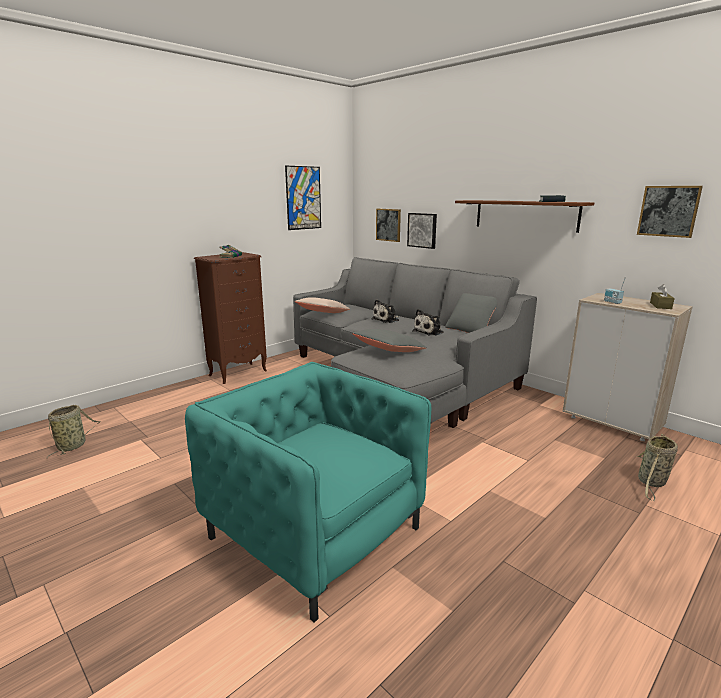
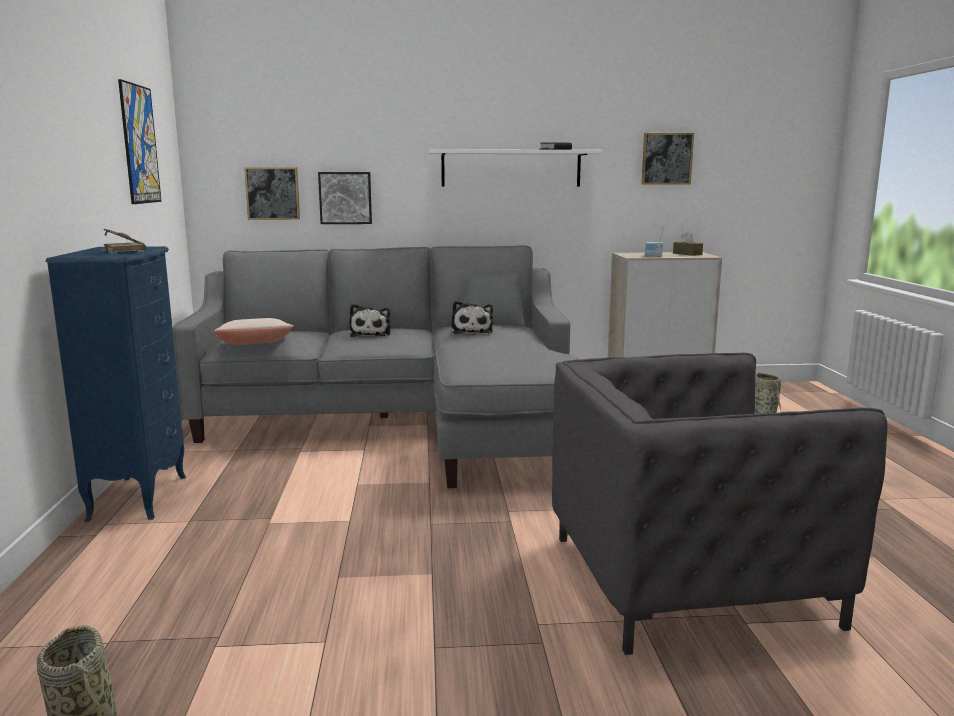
camera: 50 degrees left, 5 degrees down
(239, 373) = (142, 497): brown dresser -> blue dresser
(315, 531) = (686, 579): turquoise armchair -> grey armchair
(389, 351) = (500, 355): grey pillow -> none
(525, 215) = (511, 168): brown shelf -> white shelf

